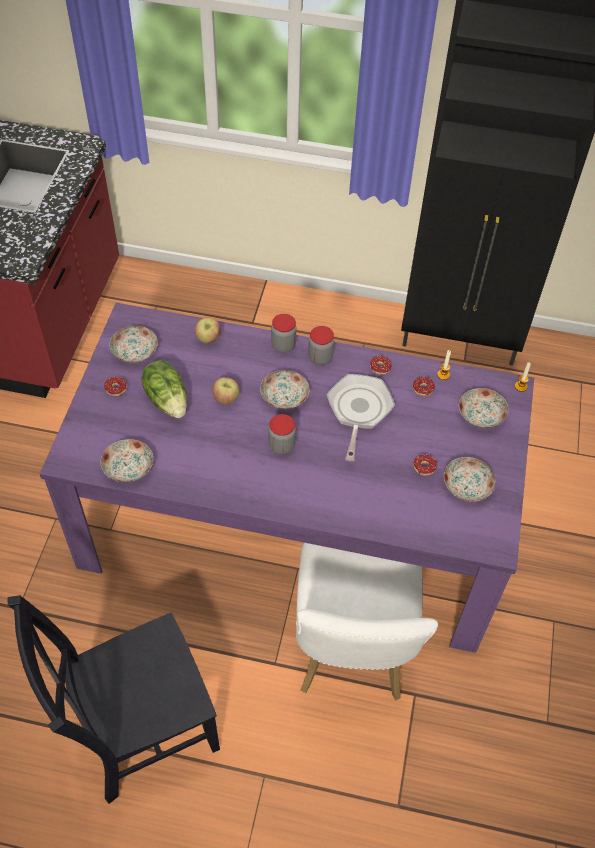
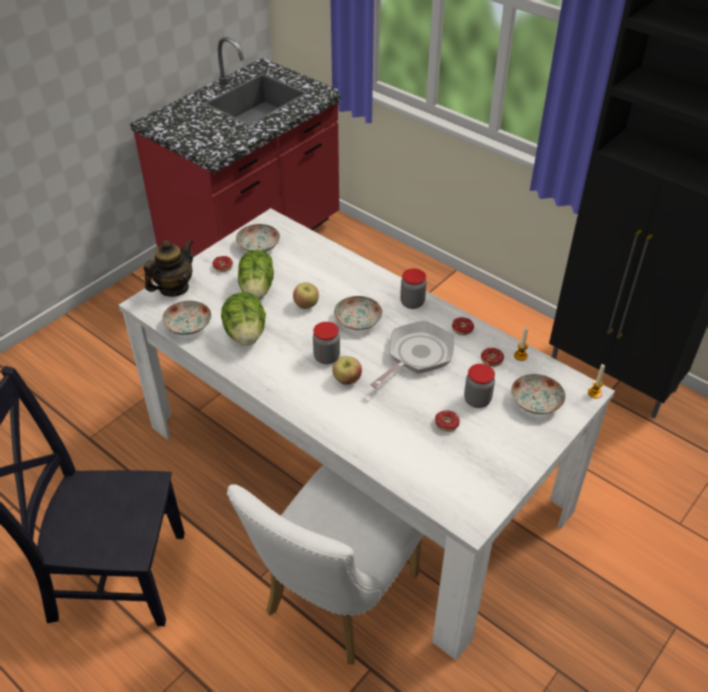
camera: 30 degrees right, 10 degrees down
(83, 432) = (174, 288): none -> teapot
(191, 454) = (246, 334): none -> lettuce
(208, 339) = (325, 257): apple -> apple (347, 380)
(283, 345) = (386, 282): jar -> jar (477, 400)
(293, 523) = (353, 468): purple dining table -> white dining table
(468, 485) = (479, 456): plate -> none

